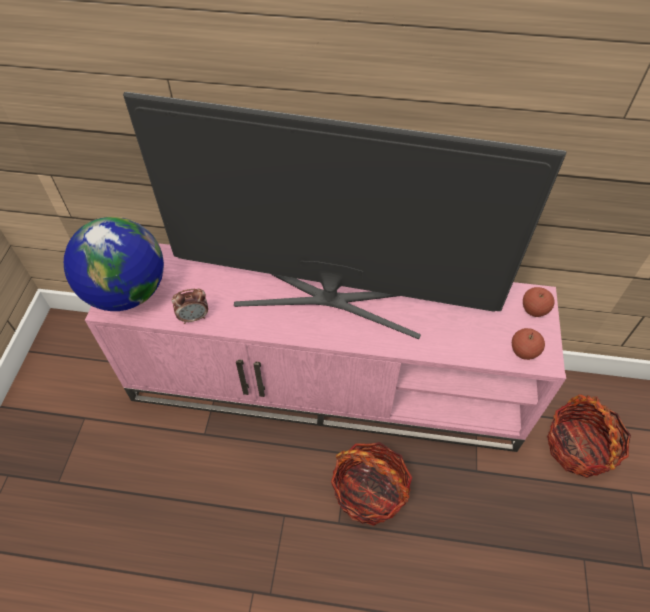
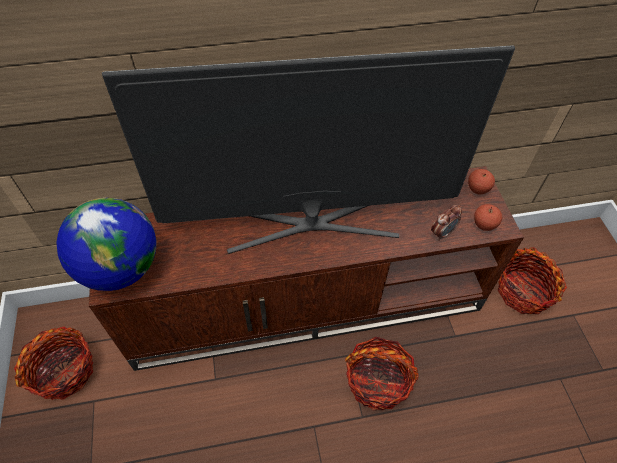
camera: 20 degrees left, 0 degrees up
(68, 380) = (64, 371): none -> basket
(194, 317) = (195, 273): alarm clock -> alarm clock (442, 233)
(327, 384) = (308, 301): pink tv stand -> brown tv stand

